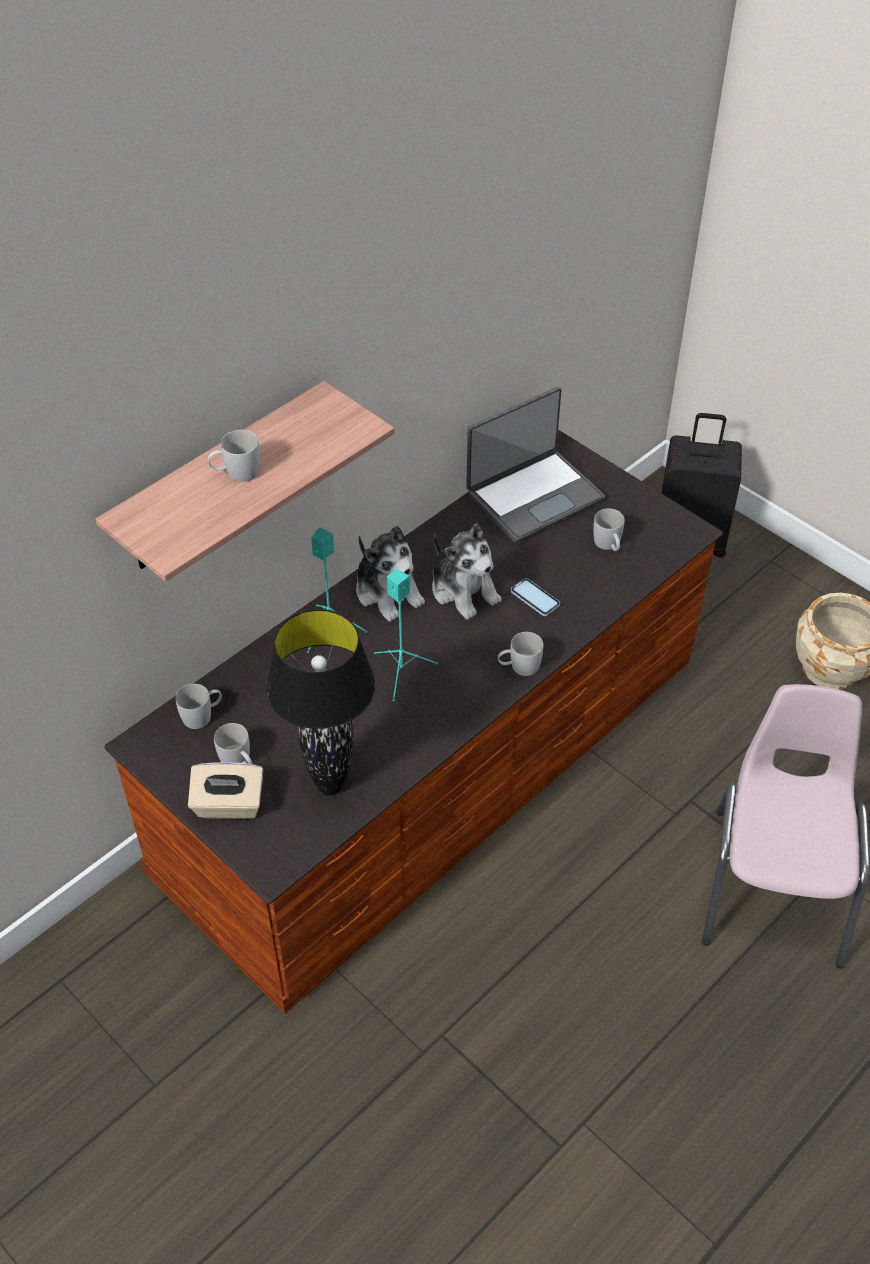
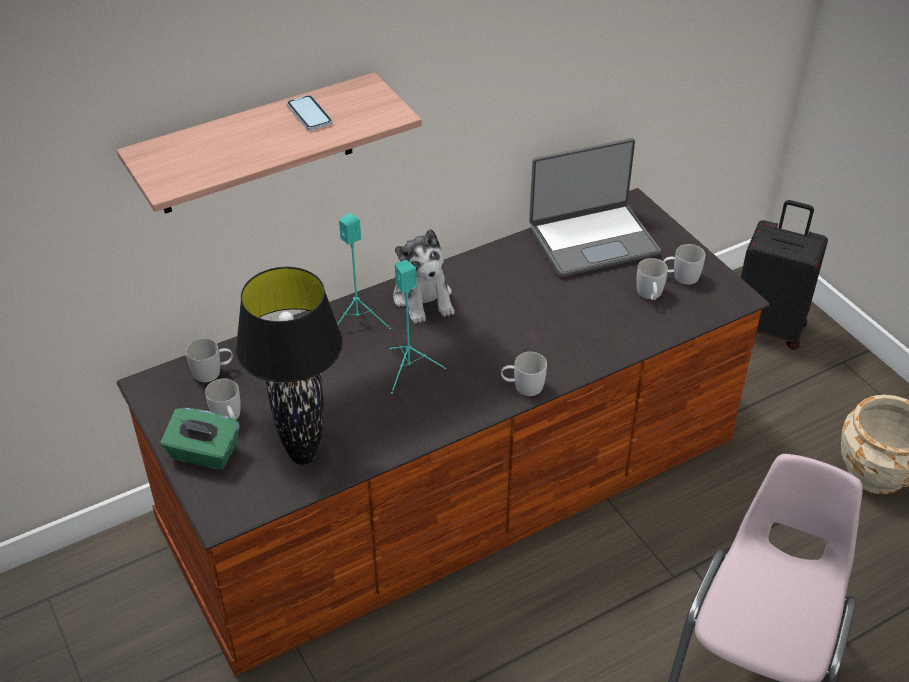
camera: 15 degrees right, 5 degrees down
(228, 805) = (204, 454): beige tissue box -> green tissue box
(236, 473) = (258, 133): white mug -> white mug (680, 277)
(464, 590) = (495, 310): plush toy -> none
(535, 598) = (561, 329): phone -> phone (309, 114)

